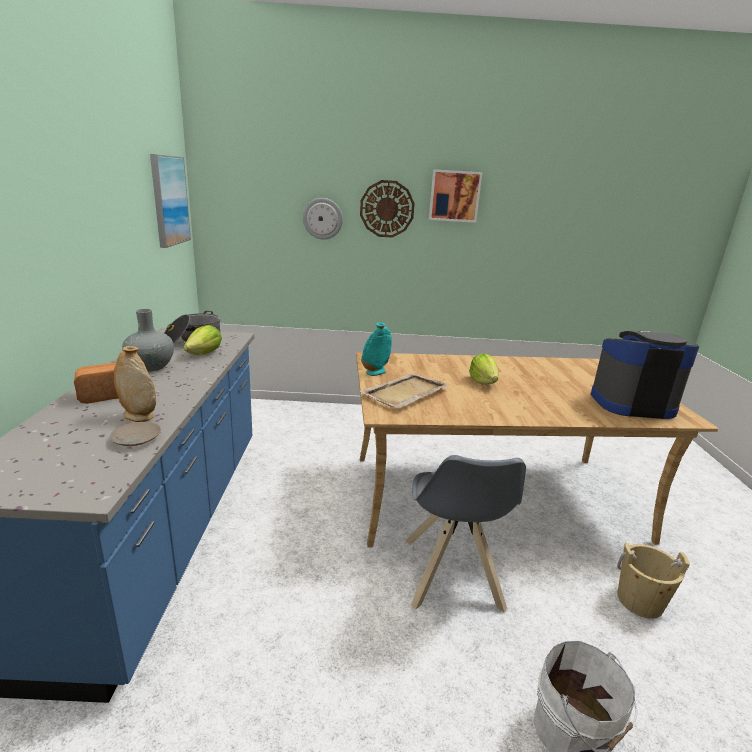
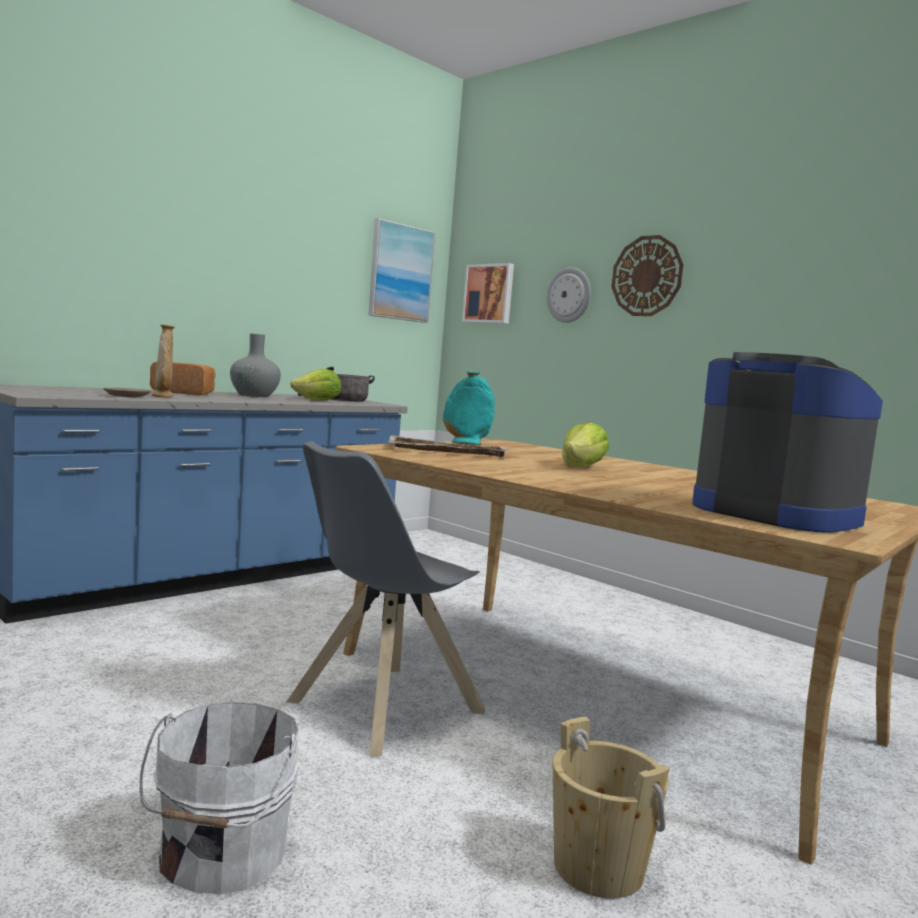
camera: 45 degrees right, 15 degrees down
(454, 196) = (743, 248): picture -> picture (489, 294)

